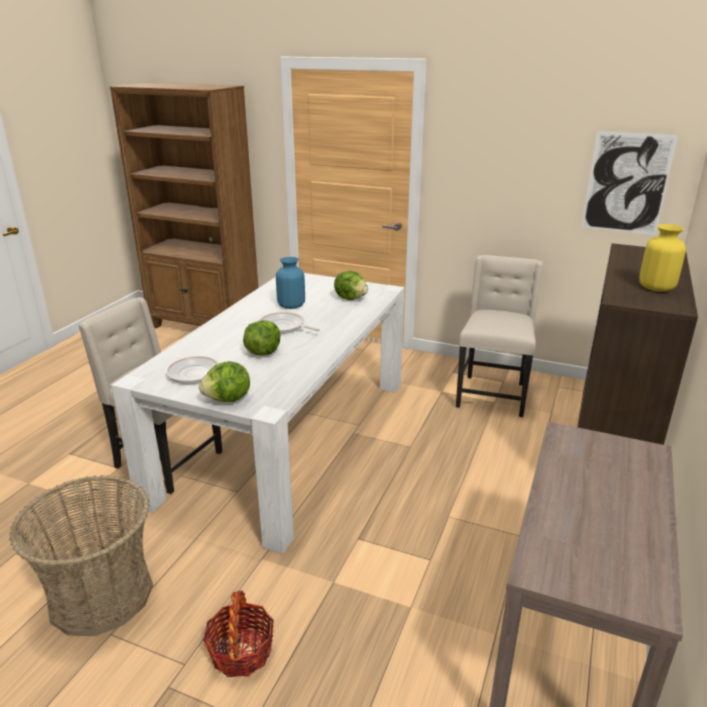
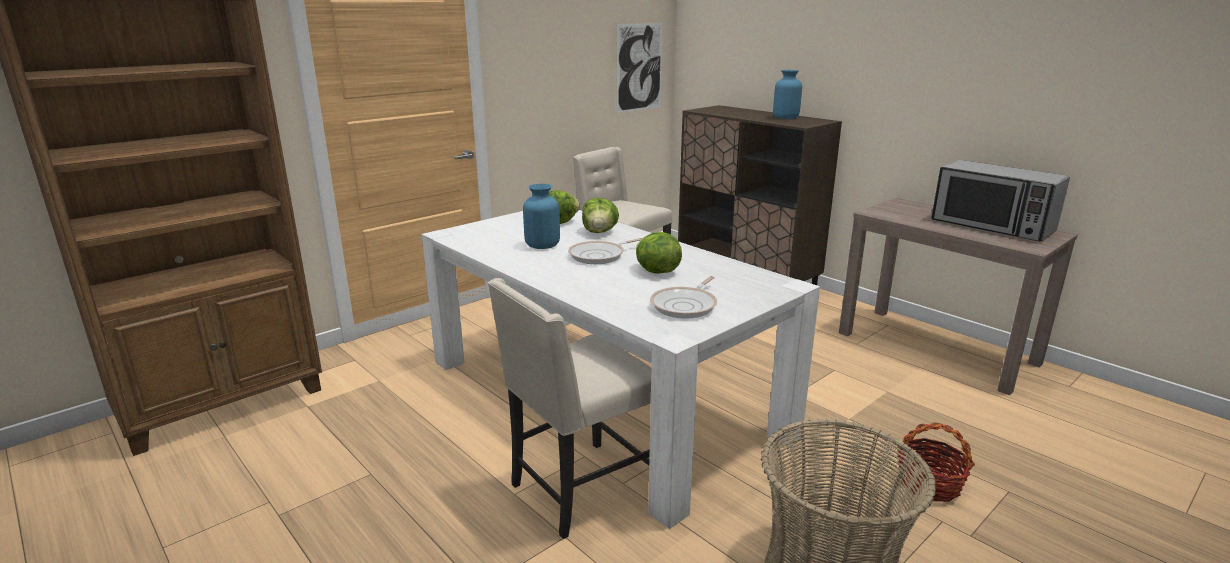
camera: 65 degrees left, 5 degrees down
(228, 399) = (759, 298): lettuce -> lettuce (600, 232)
(616, 535) = (991, 226): none -> microwave
(656, 287) = (785, 118): yellow vase -> blue vase

